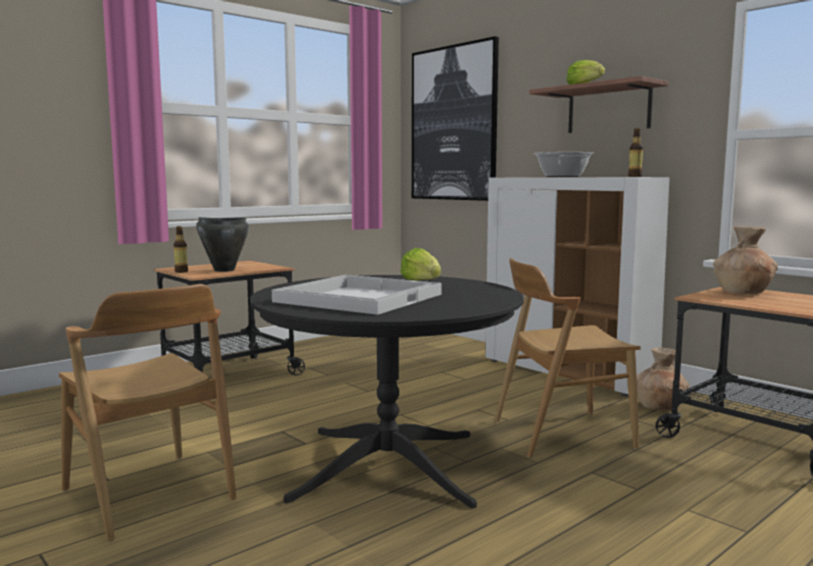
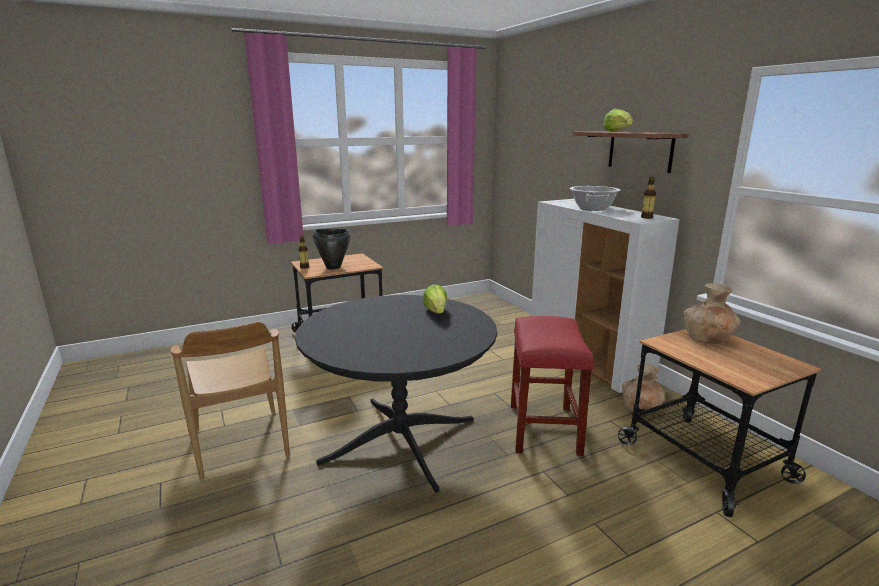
camera: 15 degrees right, 10 degrees up
(359, 297) = (371, 332): white tray -> none
(453, 124) = (528, 144): picture -> none
(561, 434) = (543, 428): brown chair -> red stool

